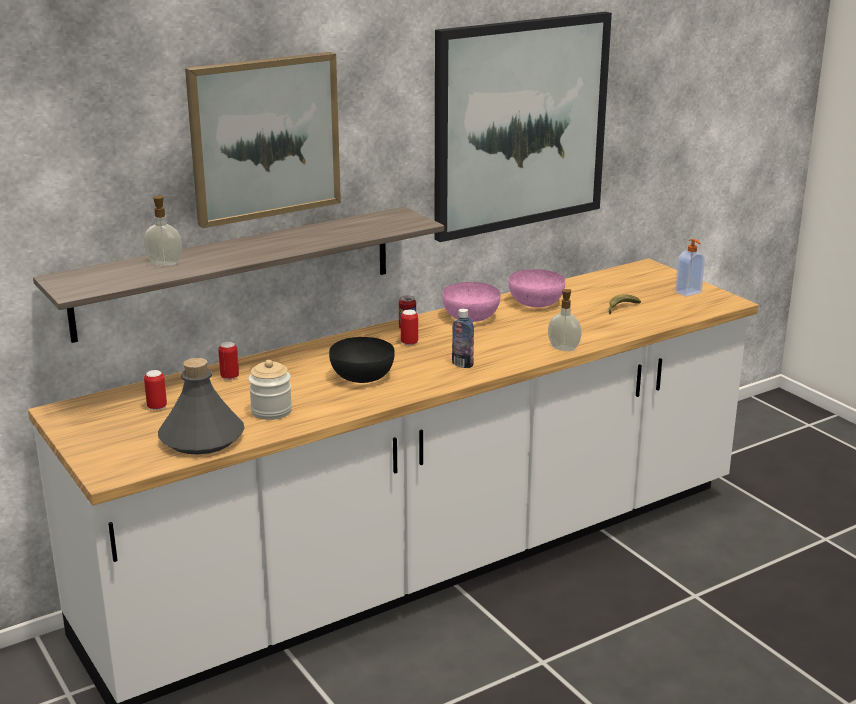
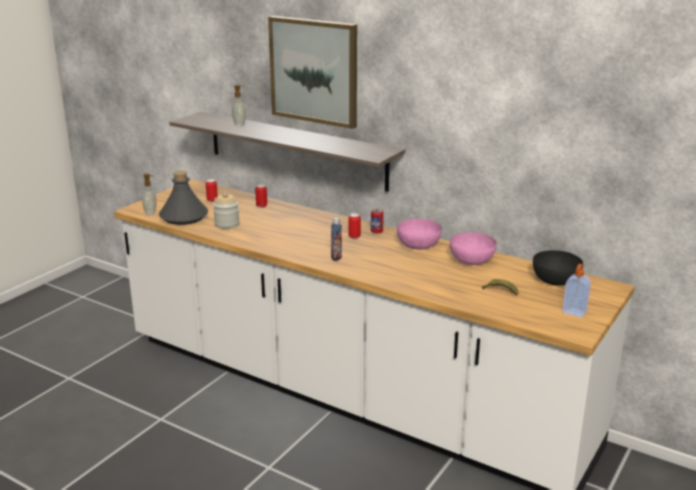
camera: 65 degrees right, 0 degrees up
(361, 376) = (291, 235): black bowl -> black bowl (555, 280)
(520, 124) = (505, 118): picture -> none
(564, 348) = (397, 283): soap dispenser -> soap dispenser (151, 213)

